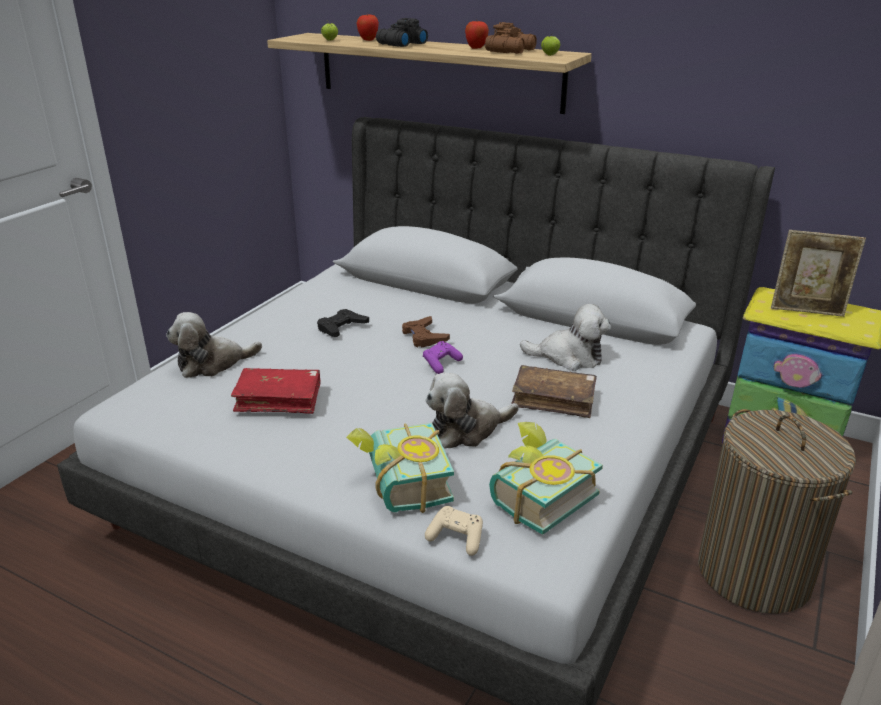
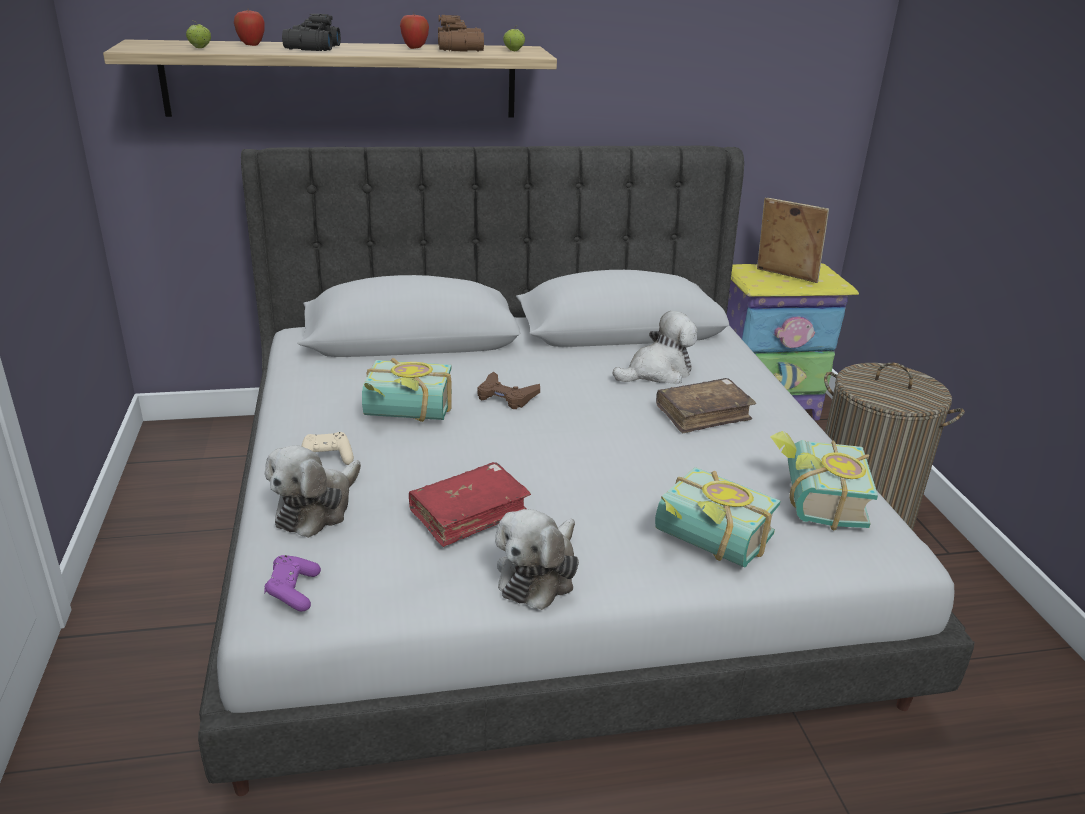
camera: 40 degrees left, 0 degrees up
(341, 327) = (406, 415): black game controller -> book
(441, 364) = (564, 417): purple game controller -> purple game controller (293, 592)
(456, 538) = (813, 564): beige game controller -> beige game controller (326, 459)
(467, 429) = (677, 469): plush toy -> plush toy (539, 574)
(807, 311) = (784, 276): picture frame -> picture frame turned 120 degrees counterclockwise

